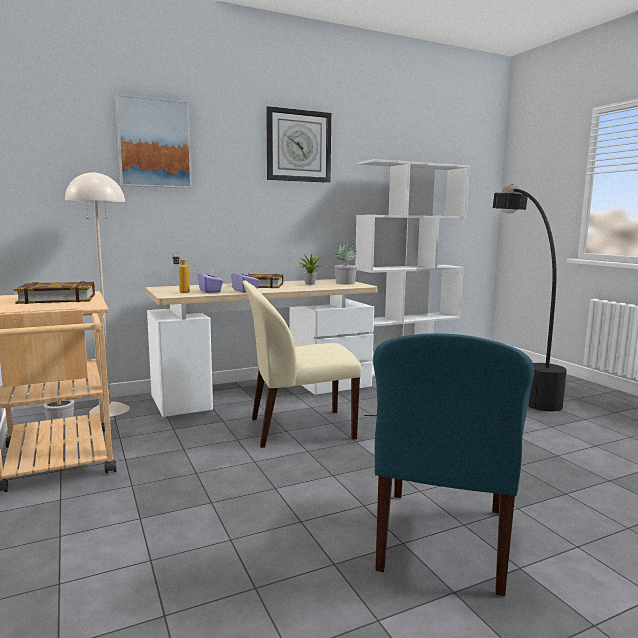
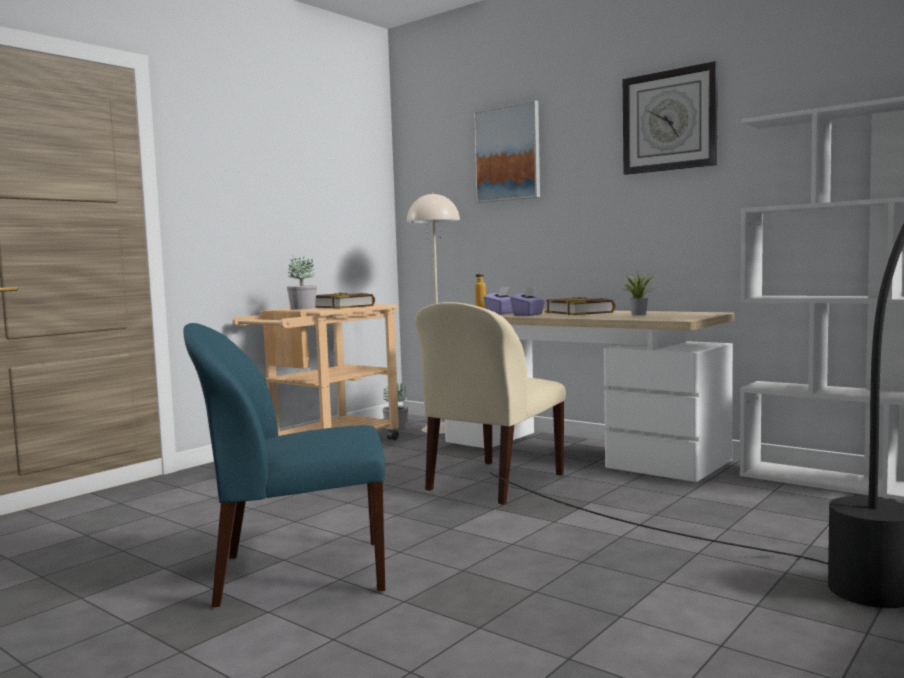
camera: 65 degrees right, 5 degrees down
(299, 429) = (493, 483): beige chair -> beige chair turned 105 degrees counterclockwise
(345, 283) = (685, 316): potted plant -> potted plant (303, 308)

